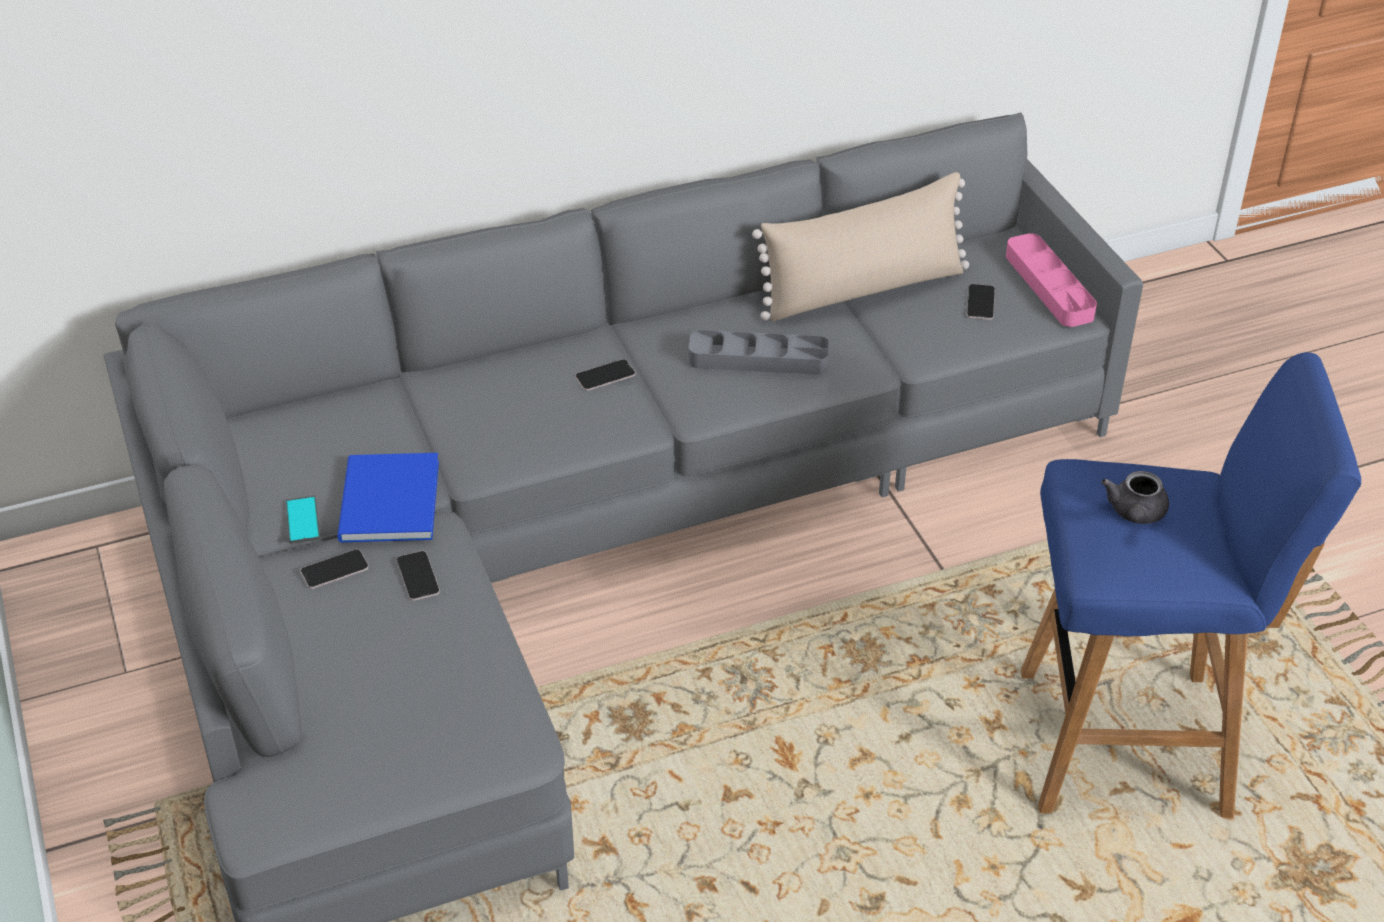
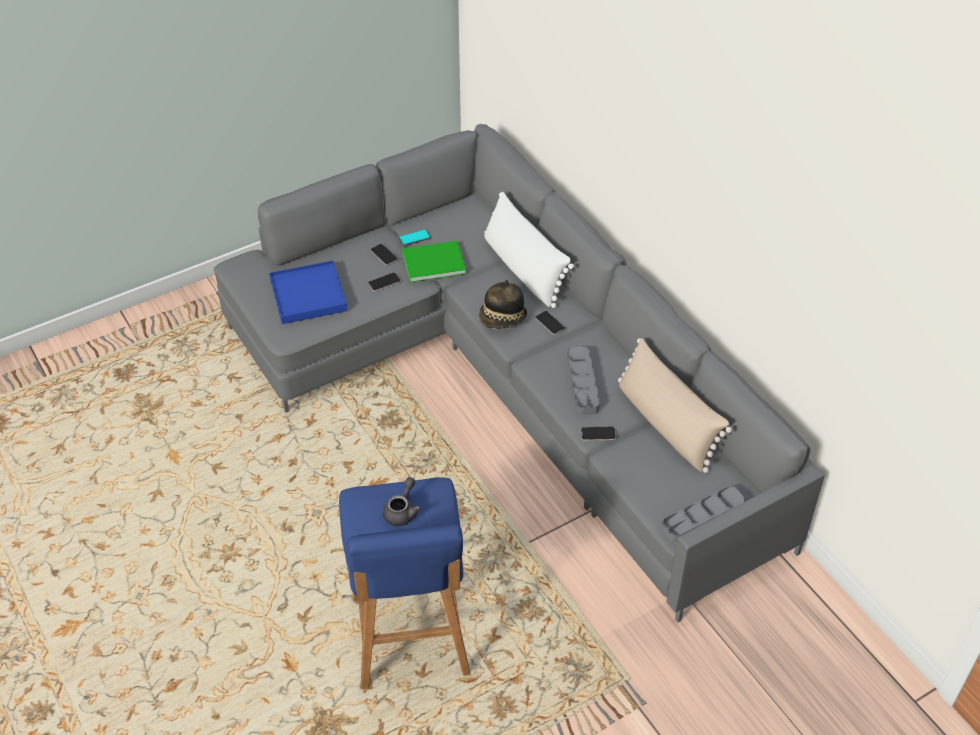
camera: 80 degrees right, 5 degrees up
(386, 503) = (431, 262): blue book -> green book
(413, 696) = (308, 295): none -> blue tray
(455, 388) = (523, 269): none -> white pillow
(576, 429) = (503, 319): none -> hat
(980, 302) = (671, 482): phone -> phone (598, 434)
(1049, 286) = (702, 517): pink tray -> grey tray
(1135, 514) = (402, 511): grey teapot -> grey teapot turned 105 degrees clockwise

